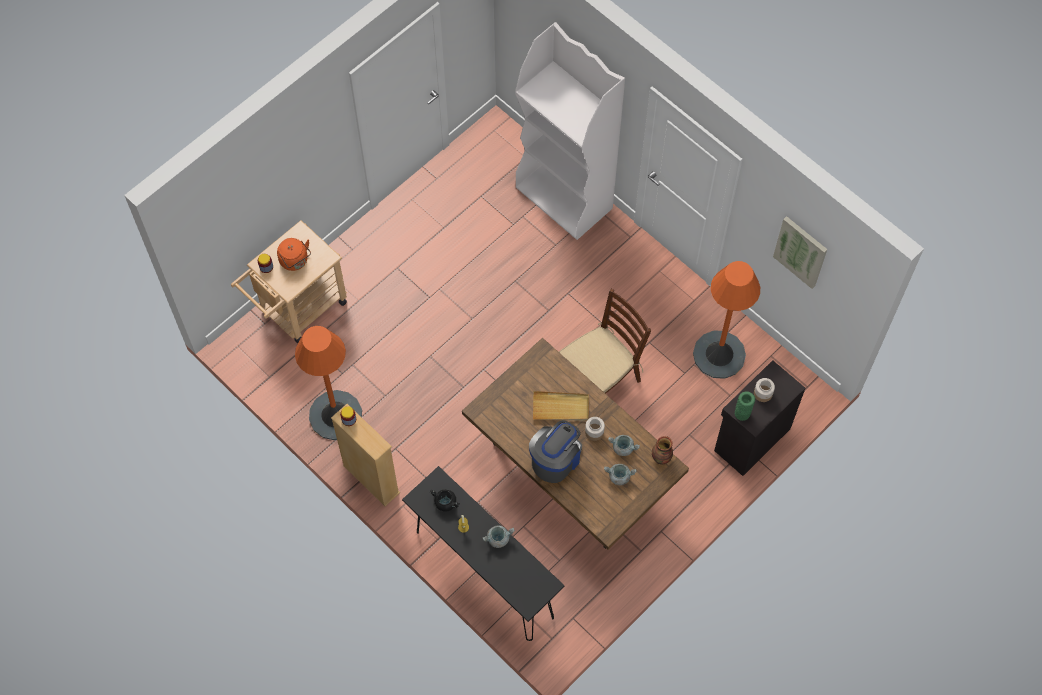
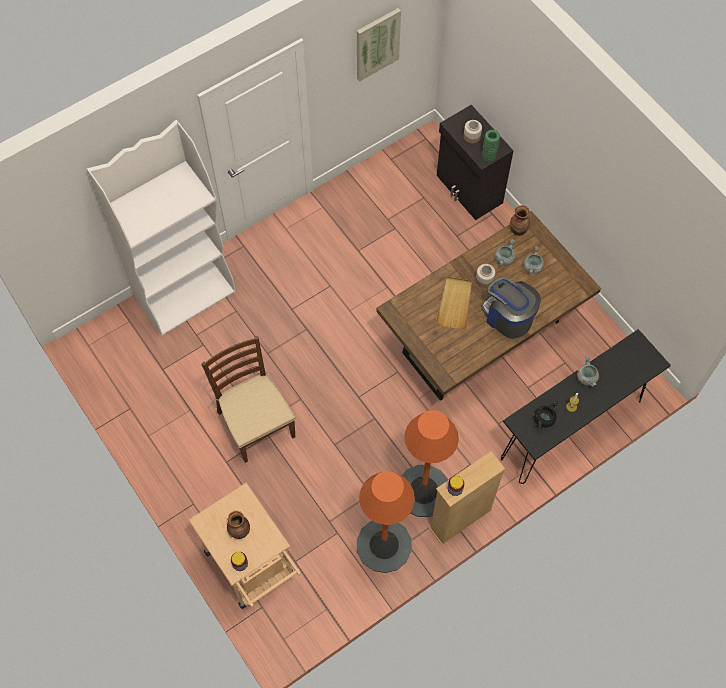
camera: 80 degrees left, 0 degrees up
(295, 261) = (240, 531): orange kettle -> vase
(600, 378) = (387, 297): brown chair -> brown chair (255, 423)
(719, 355) = (382, 198): orange floor lamp -> orange floor lamp (423, 491)

